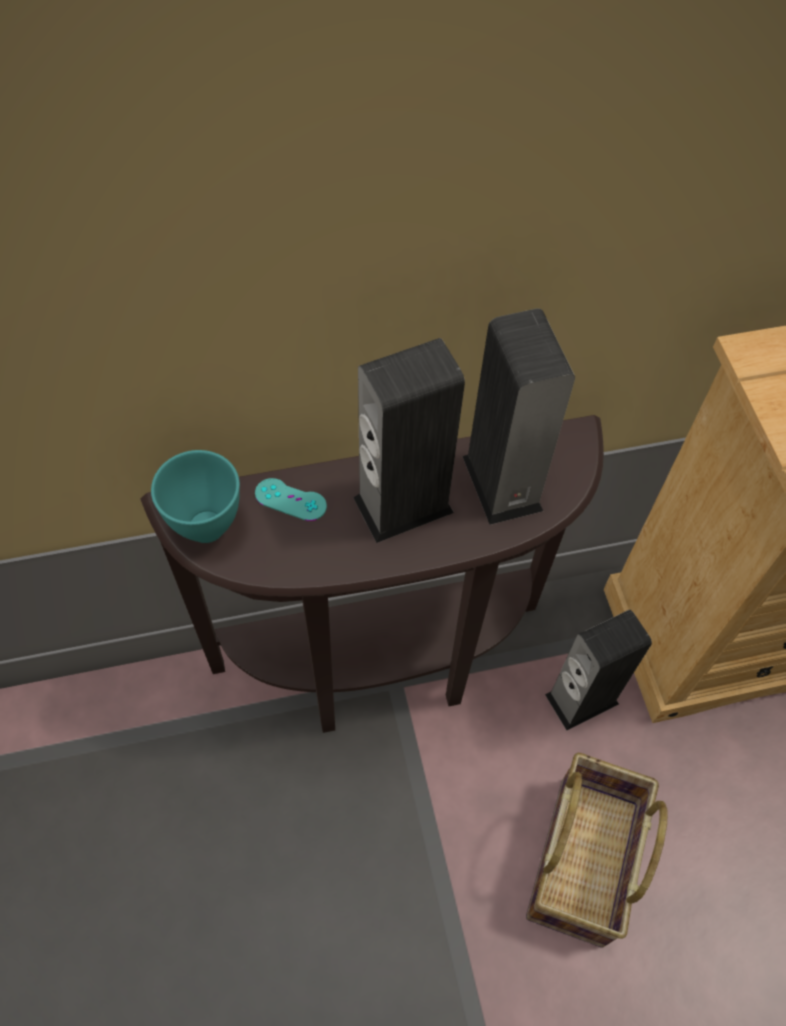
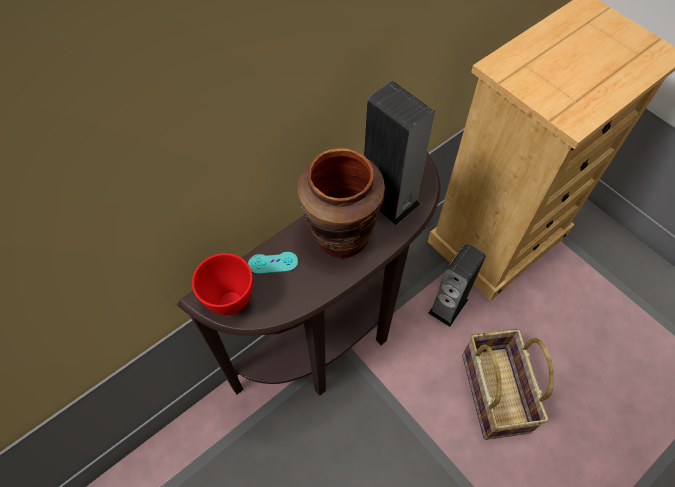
camera: 25 degrees left, 0 degrees up
(205, 528) = (230, 304): turquoise bowl -> red bowl
(403, 505) = (341, 236): speaker -> brown vase

